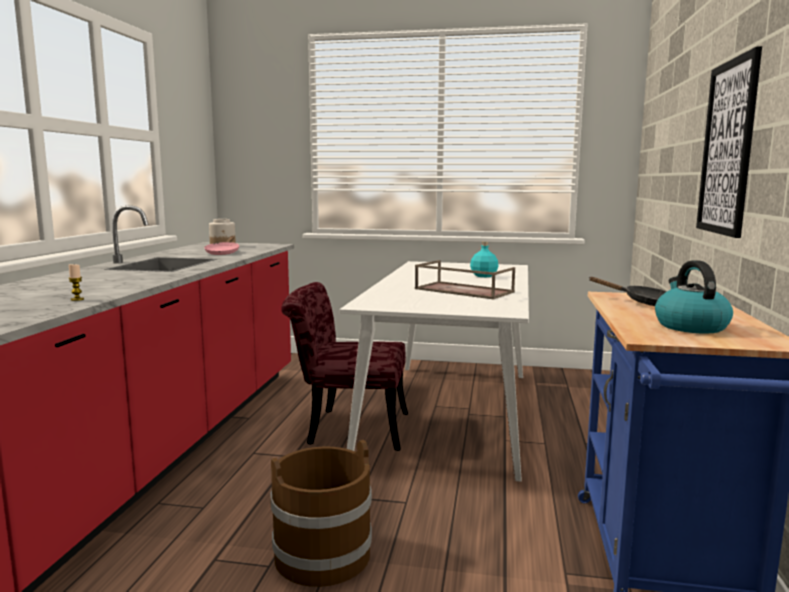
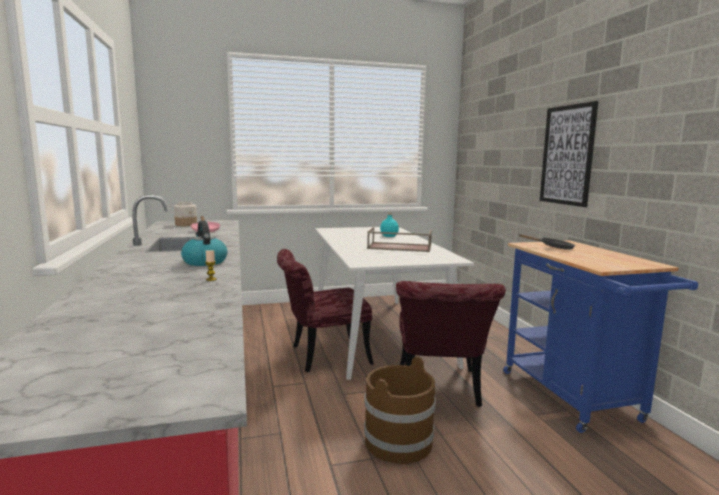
camera: 25 degrees left, 0 degrees up
(450, 504) = (439, 391): none -> red chair
(690, 326) = (603, 259): kettle -> kettle (204, 262)

